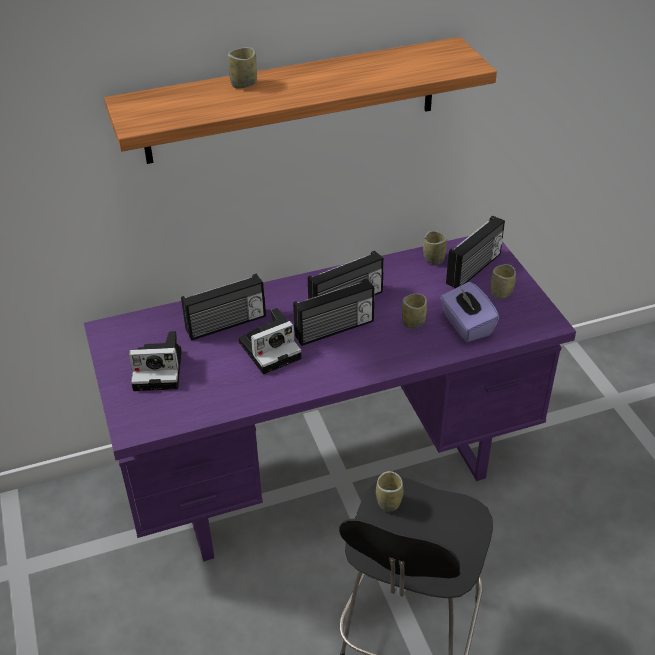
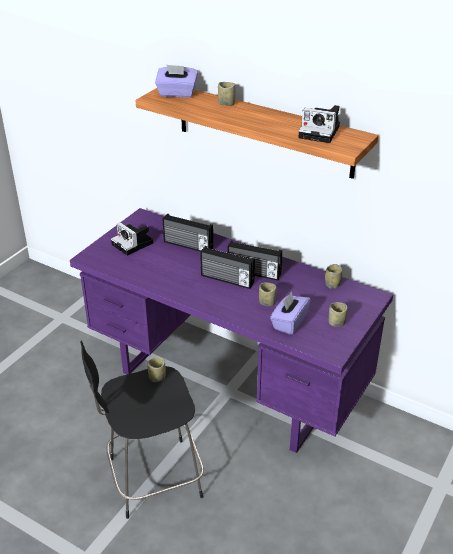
camera: 50 degrees right, 5 degrees down
(156, 103) = (177, 94): none -> purple tissue box
(271, 349) = (187, 267): camera -> camera (321, 132)
(475, 269) = (344, 303): radio -> none

